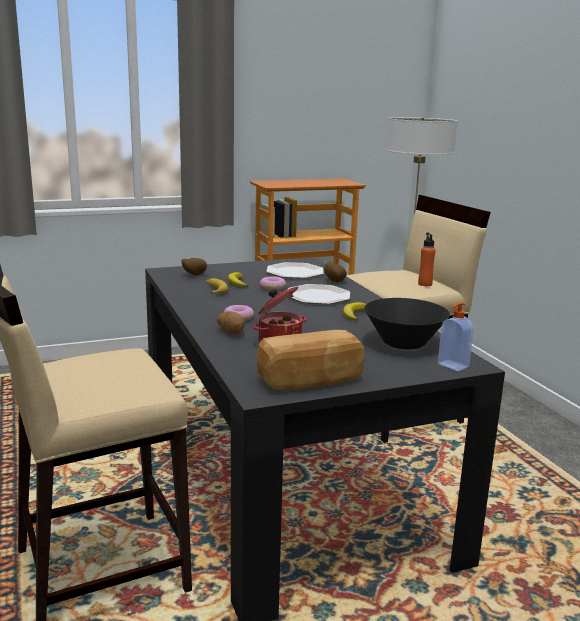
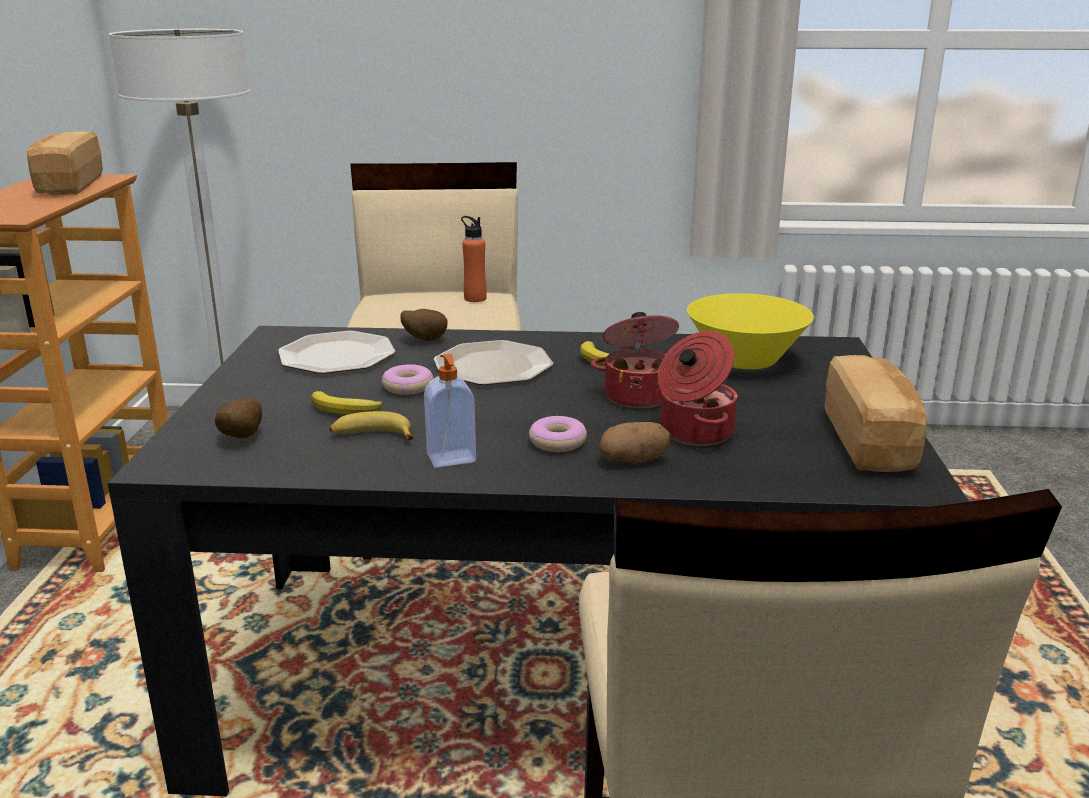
camera: 65 degrees left, 5 degrees up
(315, 325) = (638, 395): none -> cooking pot
(329, 182) = (67, 186): none -> bread
(403, 343) = (745, 361): black bowl -> yellow bowl
(452, 365) = (835, 355): soap dispenser -> soap dispenser (451, 459)

